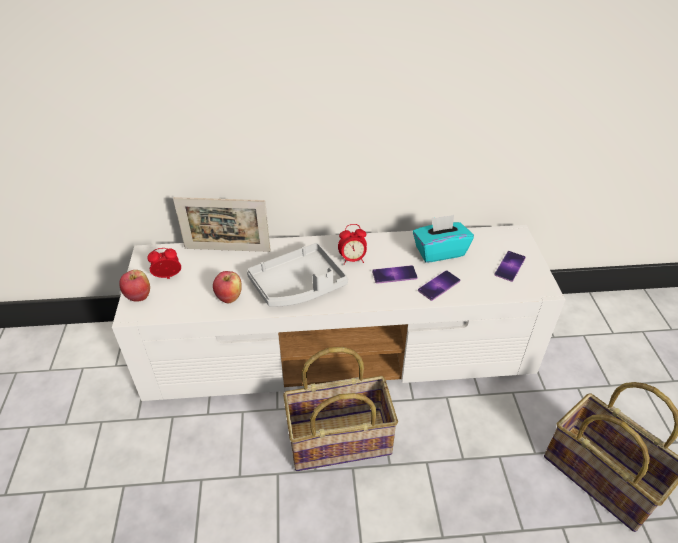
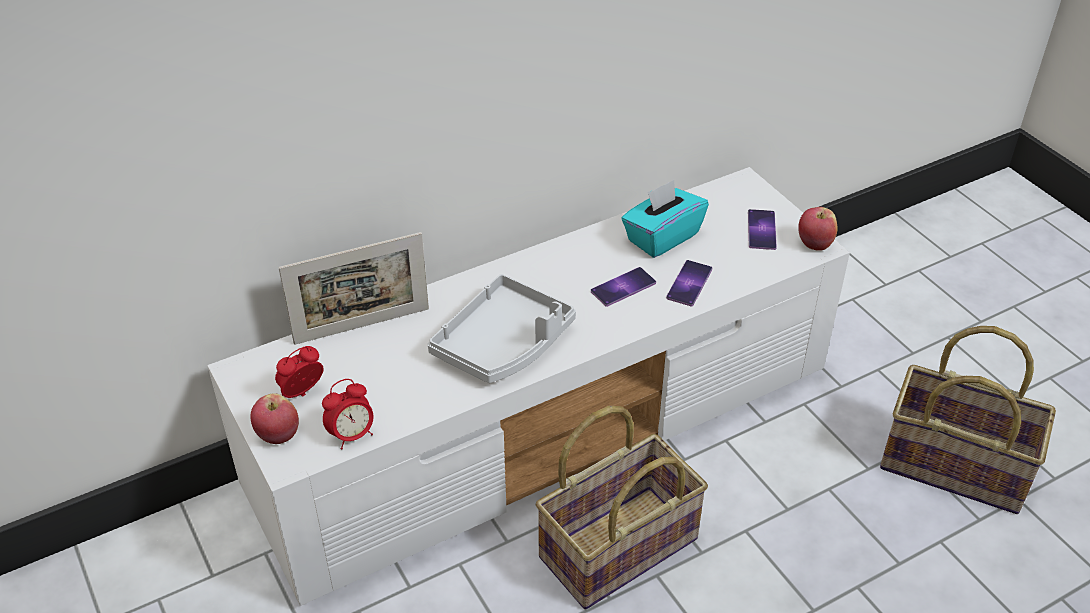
camera: 25 degrees left, 0 degrees up
(229, 297) = (416, 391): apple -> apple (814, 244)
(352, 259) = (553, 284): alarm clock -> alarm clock (352, 435)

